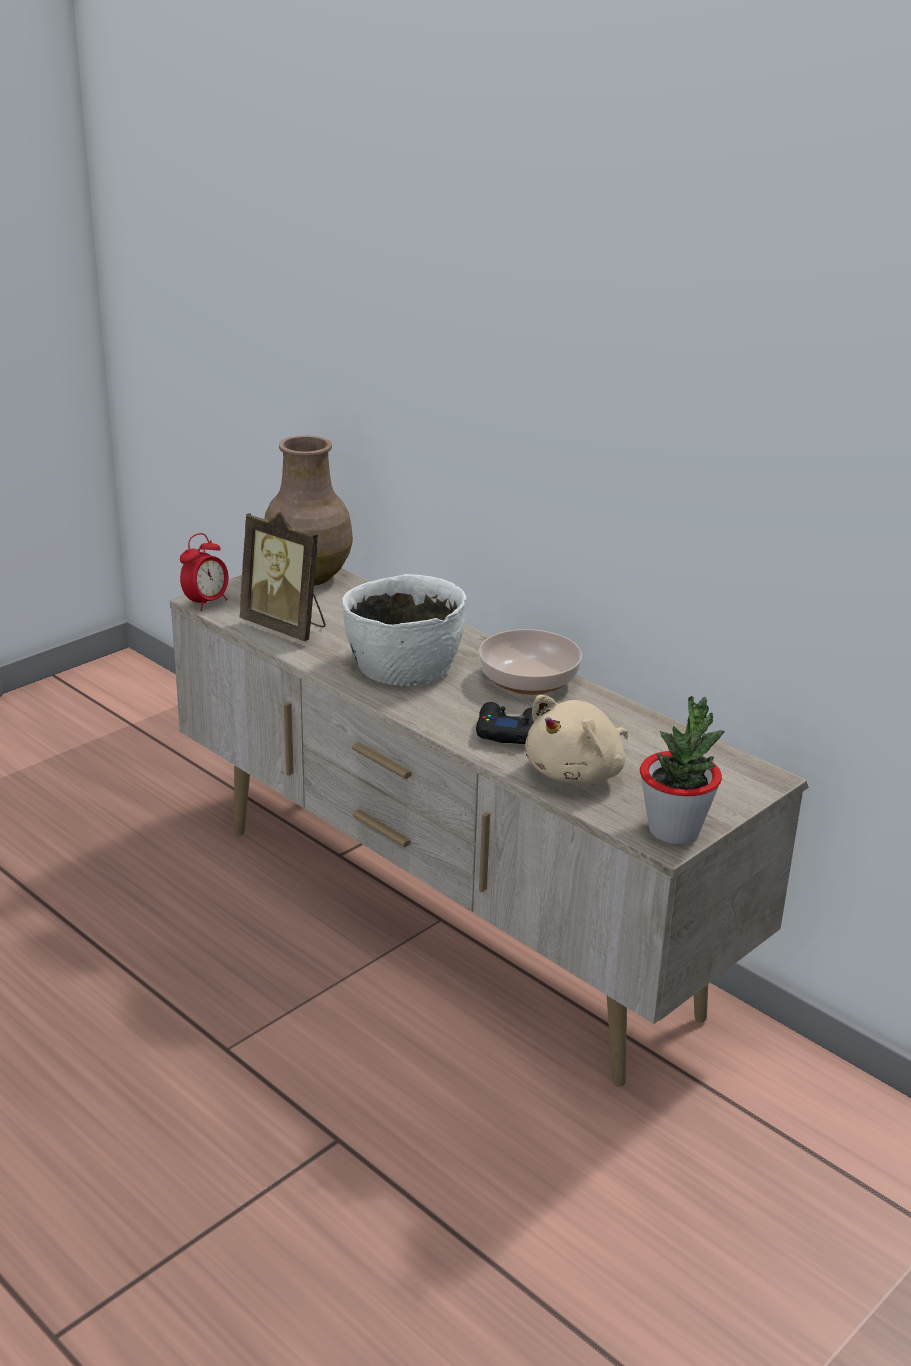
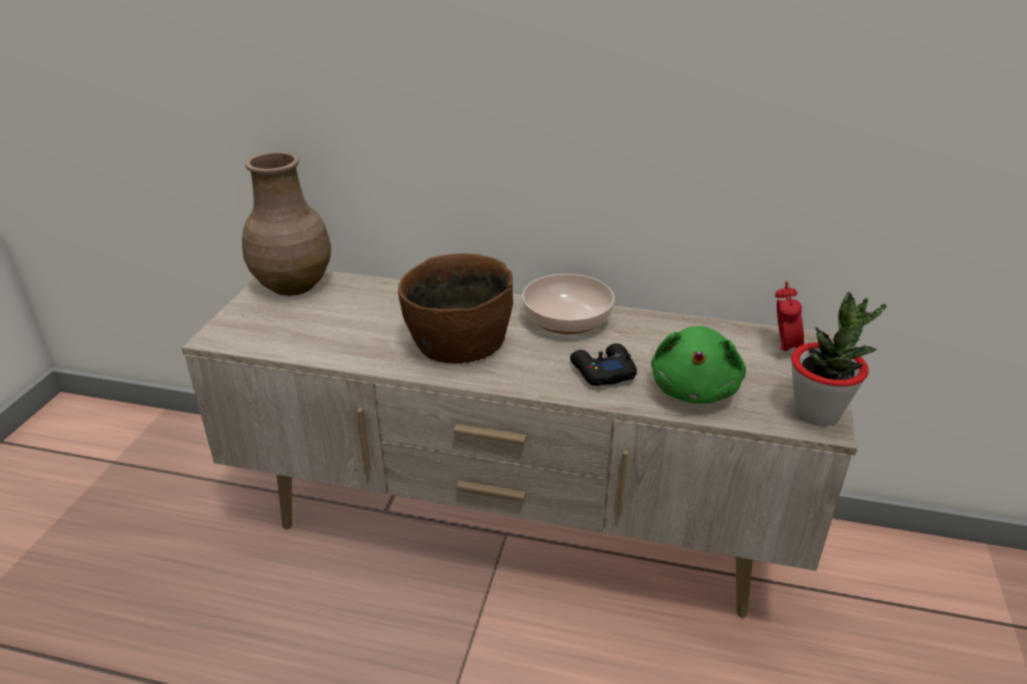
camera: 30 degrees left, 5 degrees up
(206, 603) = (222, 339): alarm clock -> alarm clock (783, 348)
(286, 627) = (320, 338): picture frame -> none
(402, 666) = (457, 341): white bowl -> brown bowl
(578, 773) = (694, 389): beige plush toy -> green plush toy

